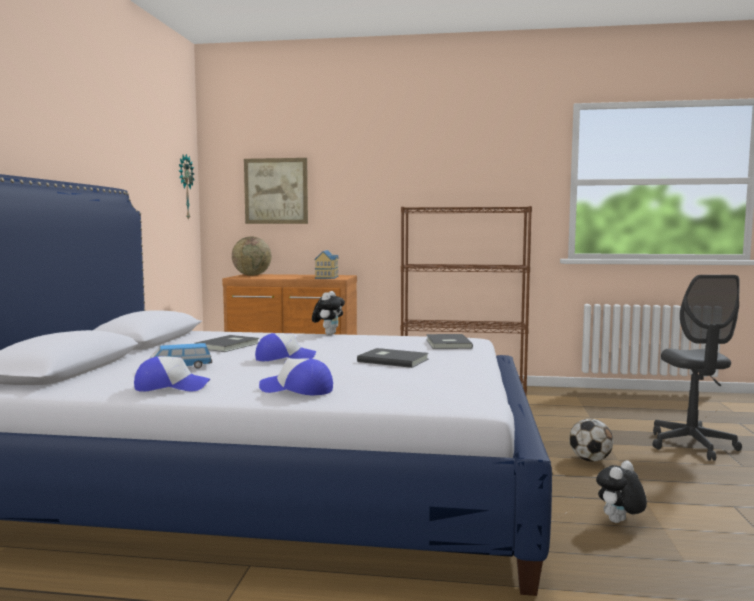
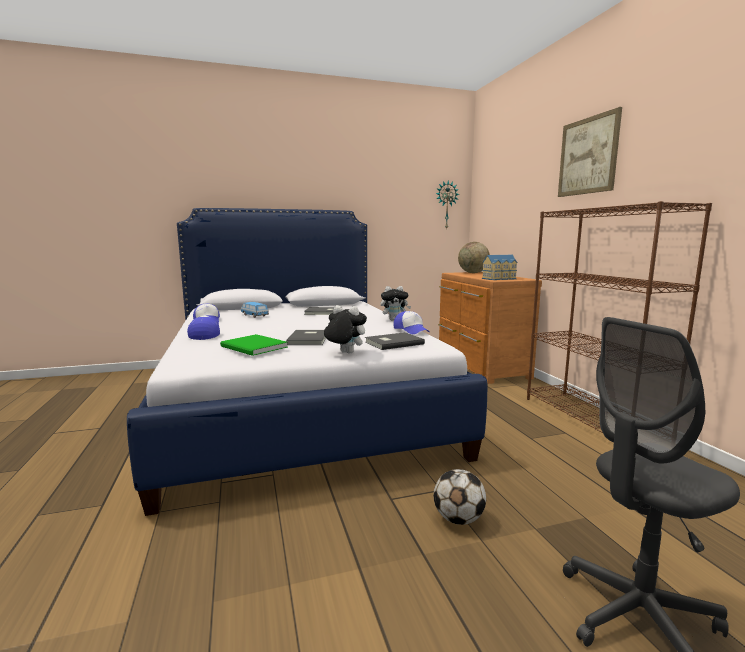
camera: 65 degrees right, 5 degrees up
(276, 191) = (504, 203): picture -> picture (588, 156)
(284, 358) = (290, 323): cap -> cap (411, 330)
(425, 374) = (254, 347): none -> green book
(619, 523) = (290, 550): plush toy -> plush toy (344, 353)

